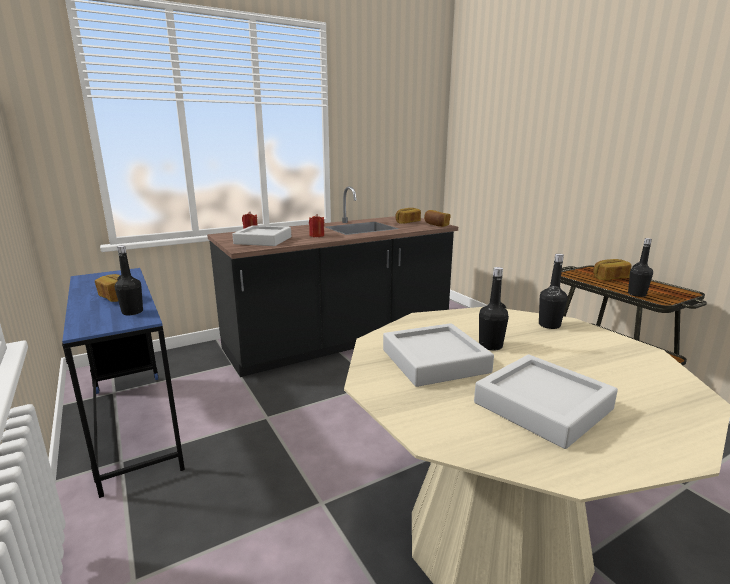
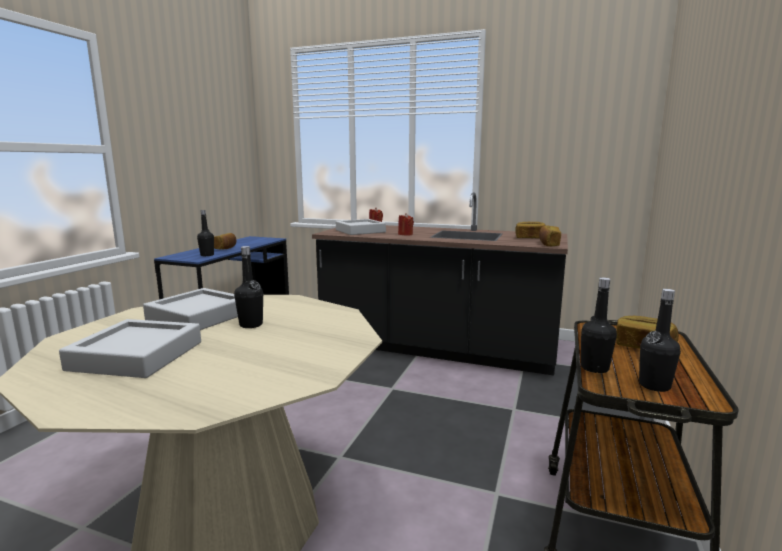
camera: 50 degrees right, 5 degrees down
(549, 325) = (338, 334): black bottle -> black bottle (654, 385)

